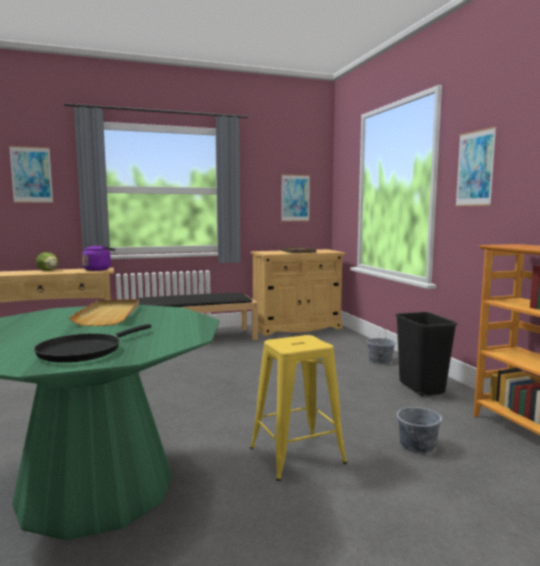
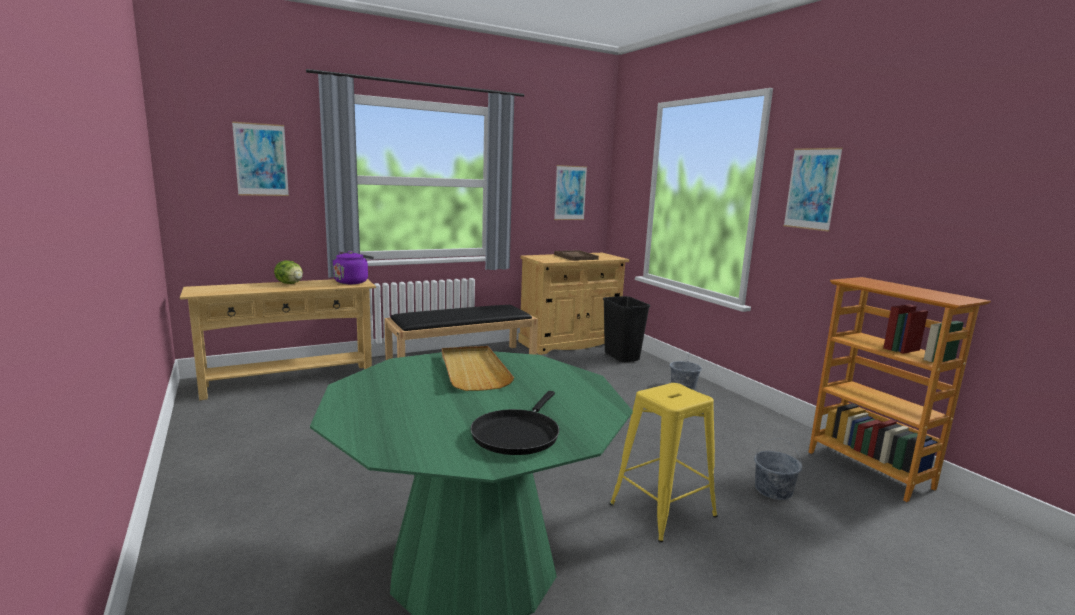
camera: 10 degrees left, 5 degrees up
(422, 388) = (743, 420): black trash can -> black trash can (622, 357)

